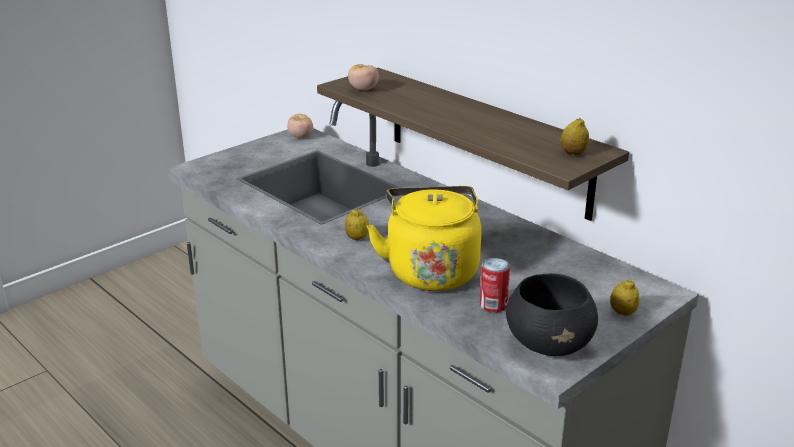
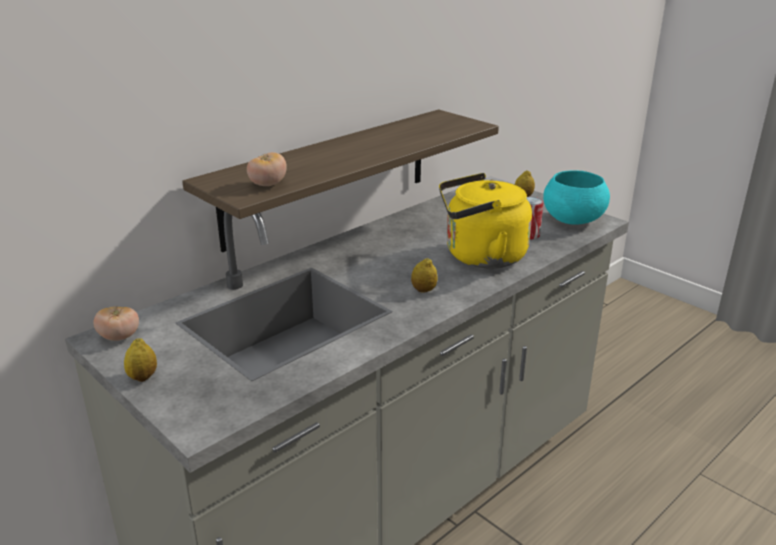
camera: 90 degrees left, 0 degrees up
(549, 344) = (572, 220): black bowl -> turquoise bowl
(573, 153) = (448, 121): lemon -> lemon (143, 377)

